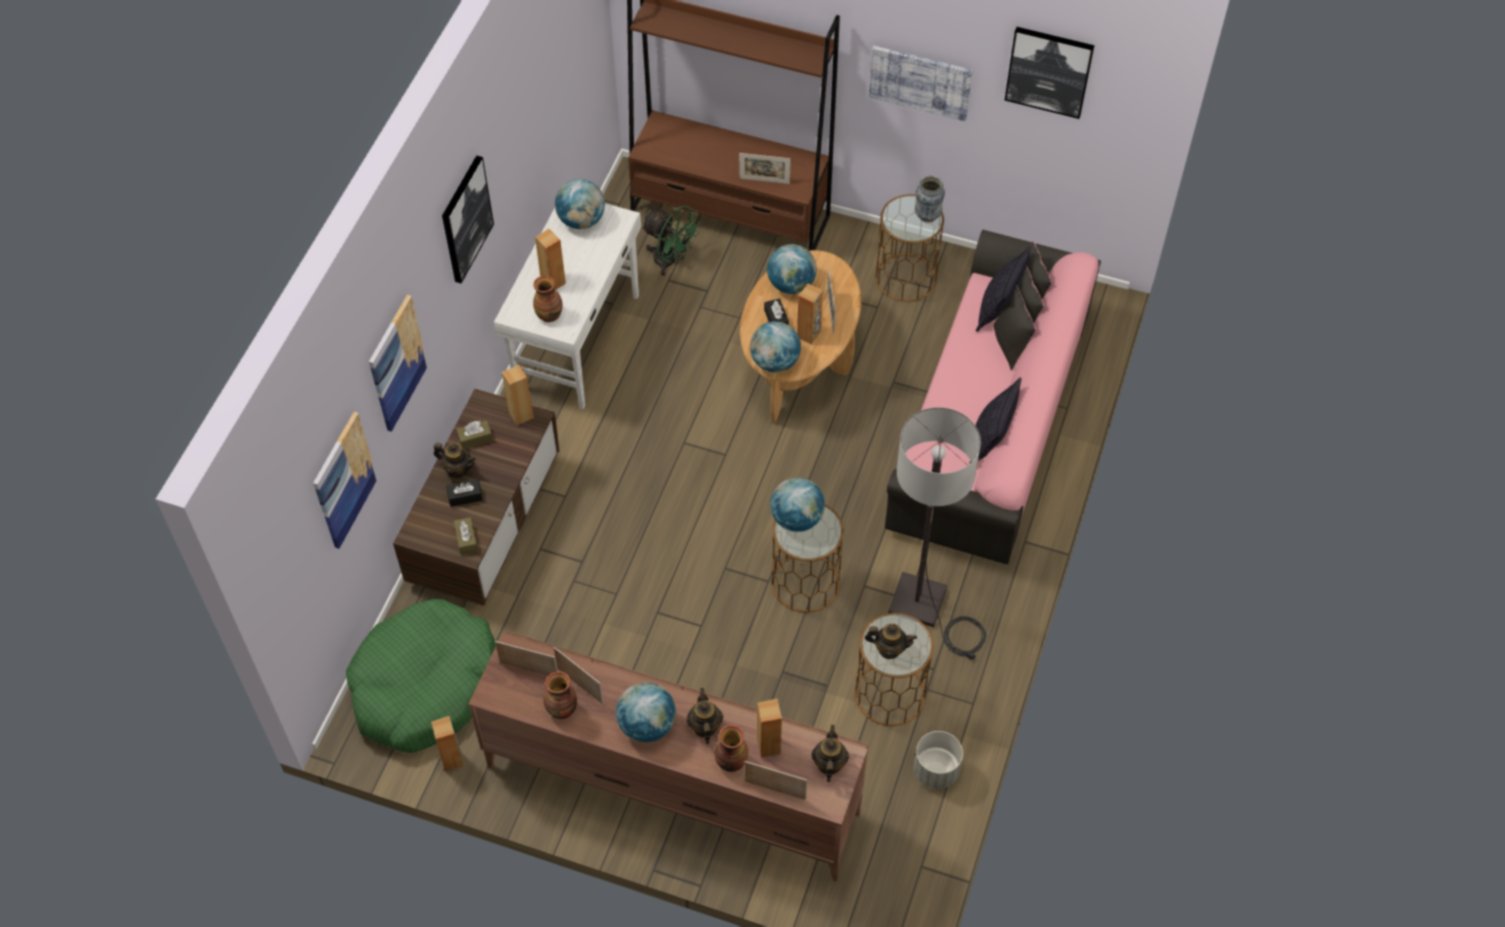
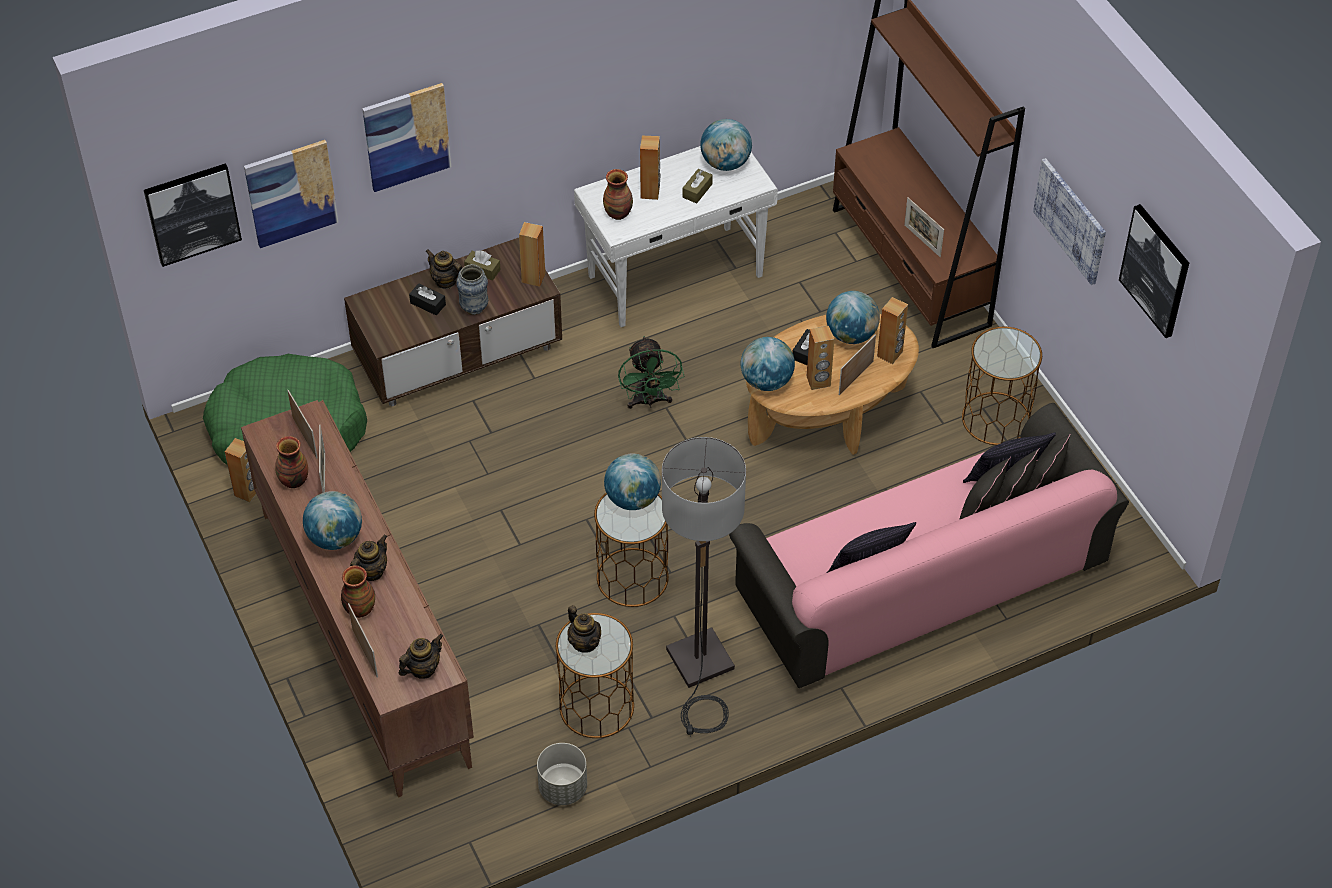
camera: 45 degrees right, 5 degrees down
(457, 469) = (445, 281): teapot -> teapot turned 150 degrees clockwise
(465, 219) = (561, 67): picture -> picture (192, 213)
(466, 539) = (394, 333): brown tissue box -> brown tissue box (697, 191)
(671, 261) = (819, 269): green fan -> green fan (649, 401)
(769, 745) = (398, 621): brown speaker -> brown speaker (890, 354)
(927, 216) = (1021, 360): vase -> vase (474, 308)

